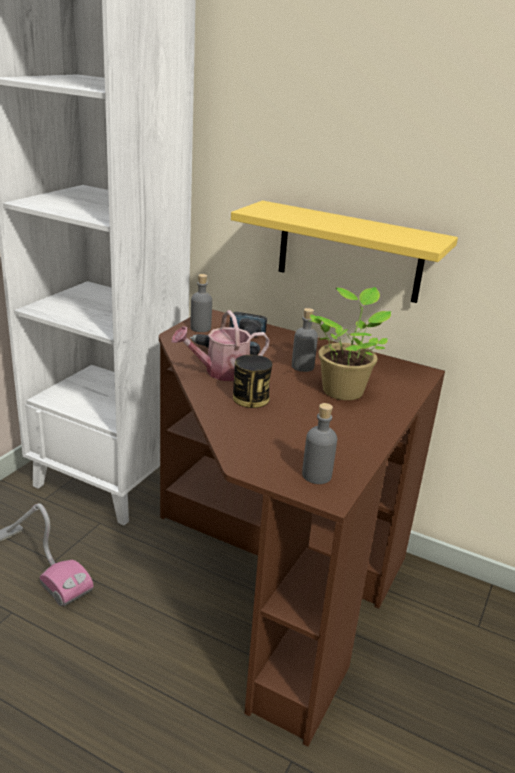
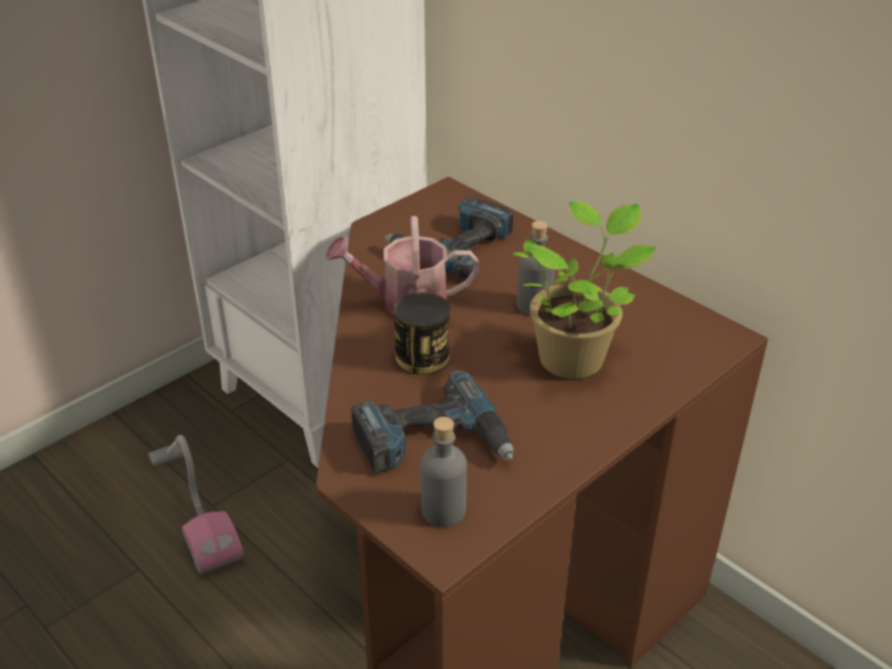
camera: 20 degrees right, 10 degrees up
(200, 328) = (418, 216): grey bottle -> none
(286, 441) = (433, 442): none -> power drill
(349, 252) = (639, 126): yellow shelf -> none

